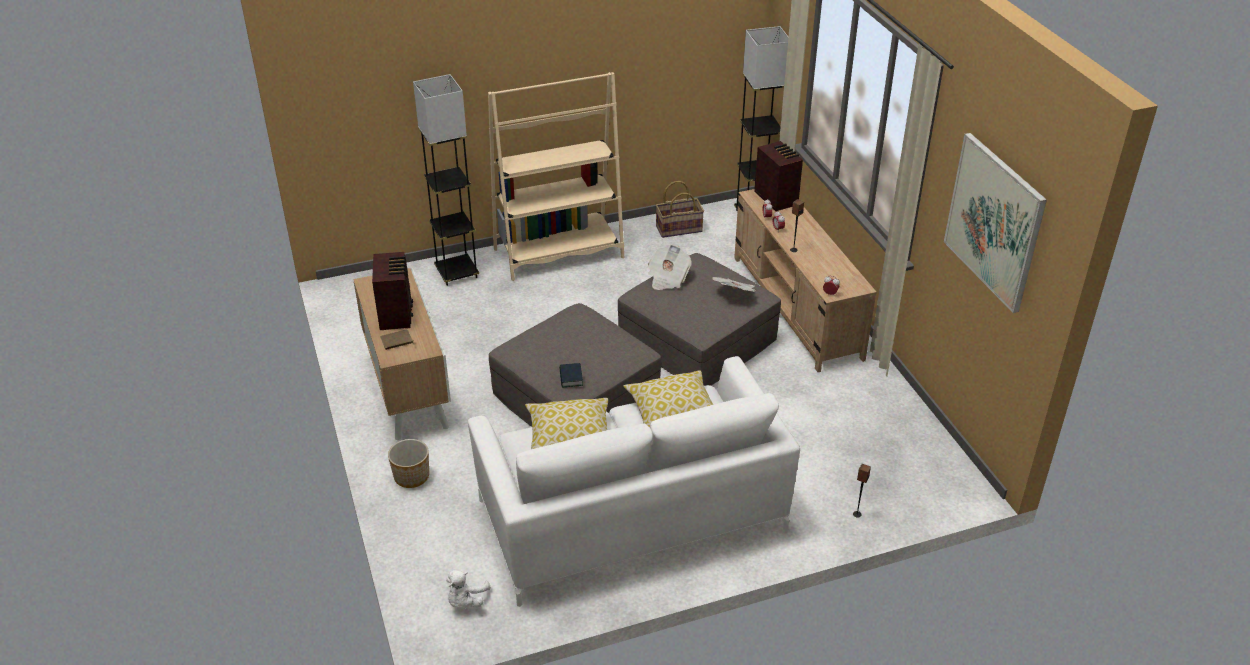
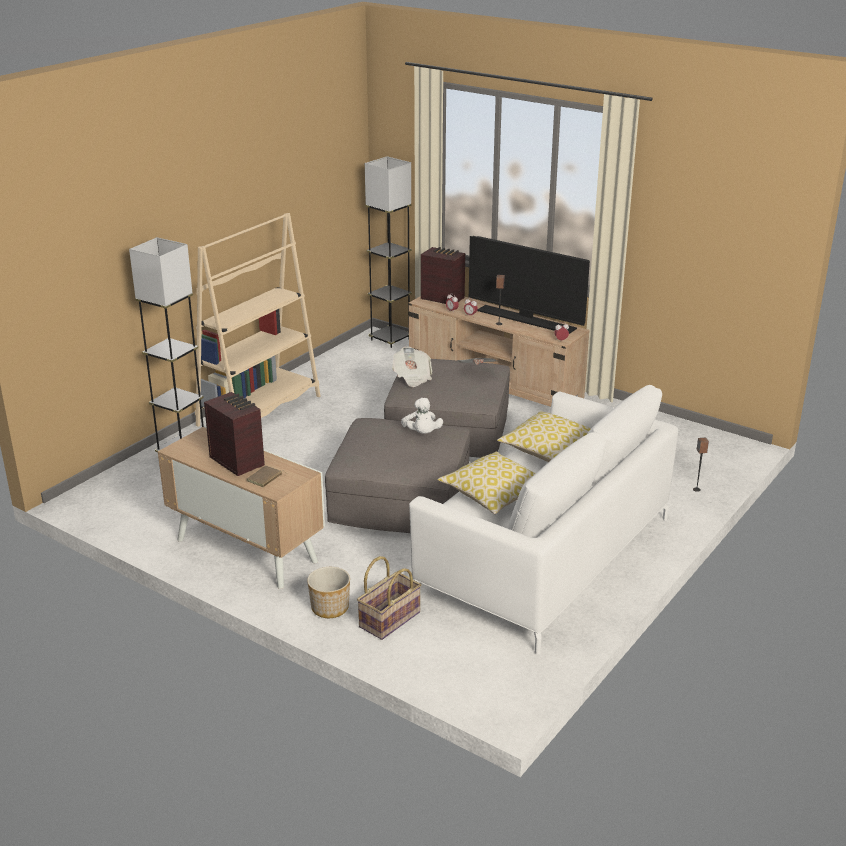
camera: 35 degrees left, 10 degrees down
(466, 601) = (492, 671): white plush toy -> white plush toy (422, 433)
(571, 378) = (424, 464): book -> none
(679, 228) = (340, 364): basket -> basket (389, 619)
(827, 255) = (526, 320): none -> television
(994, 221) = (715, 213): picture -> none

